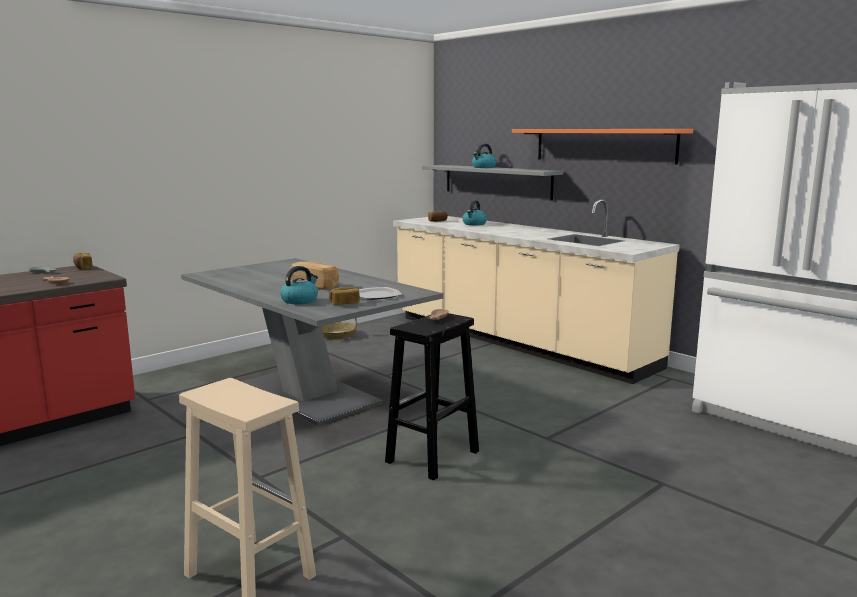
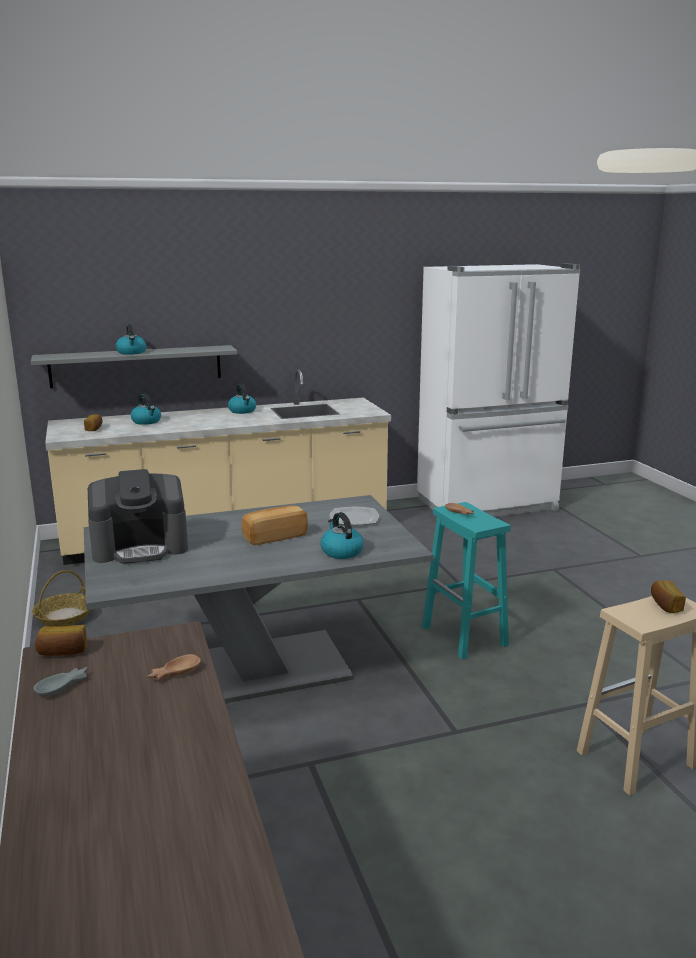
camera: 65 degrees left, 5 degrees up
(270, 269) = (141, 547): none -> coffee machine
(344, 303) = (375, 535): bread -> bread (665, 605)
(432, 457) = (465, 636): black stool -> turquoise stool
(548, 231) = (242, 411): none -> kettle
(603, 145) = (276, 315): orange shelf -> none

